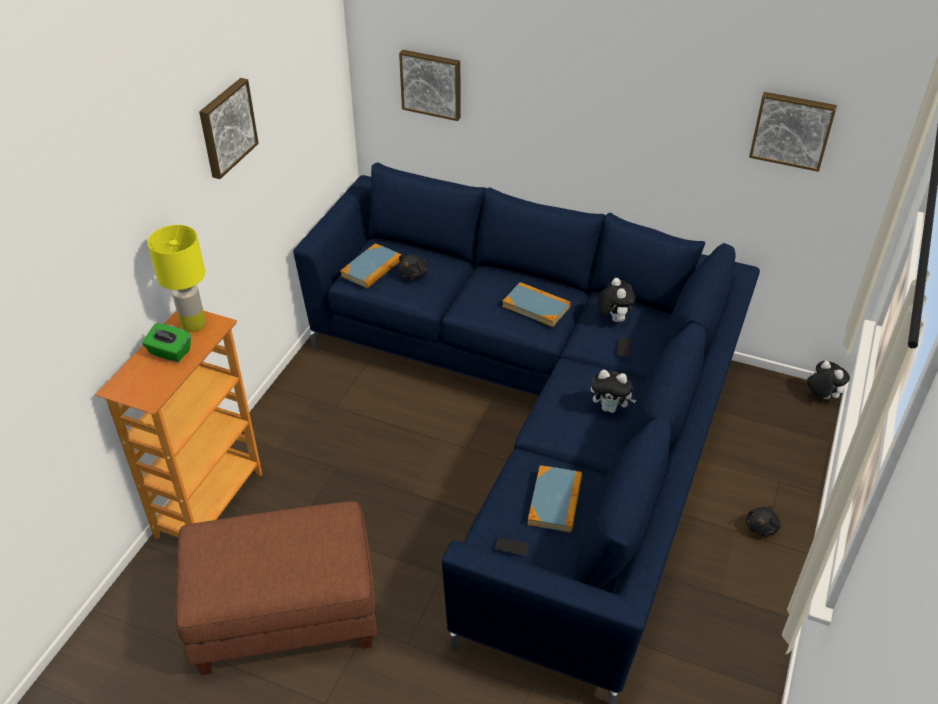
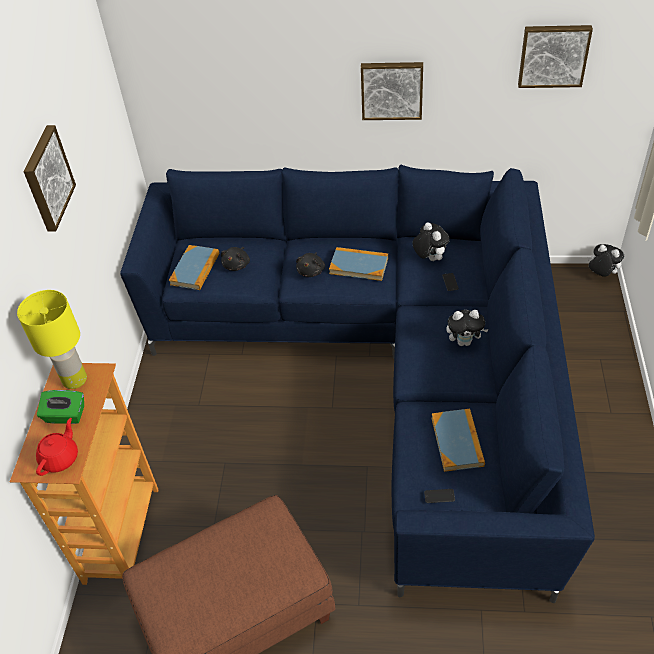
camera: 15 degrees left, 5 degrees up
(148, 387) = (60, 458): none -> red teapot
(431, 84) = (206, 83): picture -> picture (392, 90)
(762, 527) = (603, 402): black plush toy -> black plush toy (311, 271)

